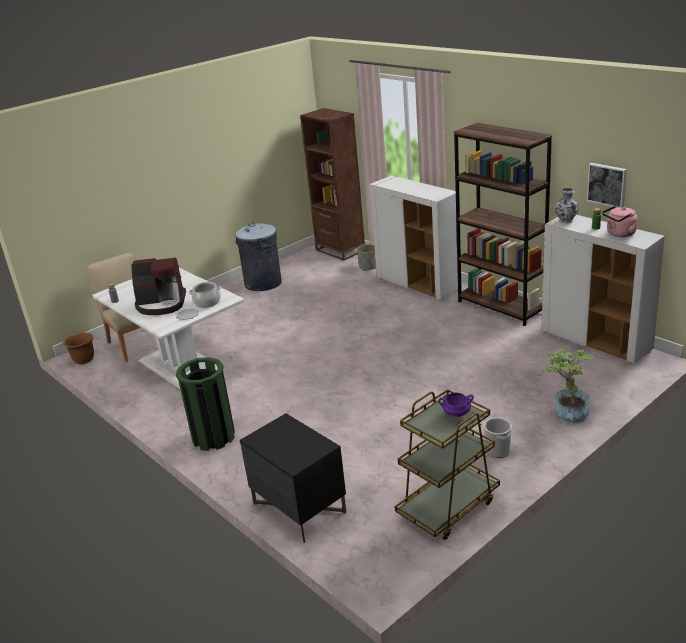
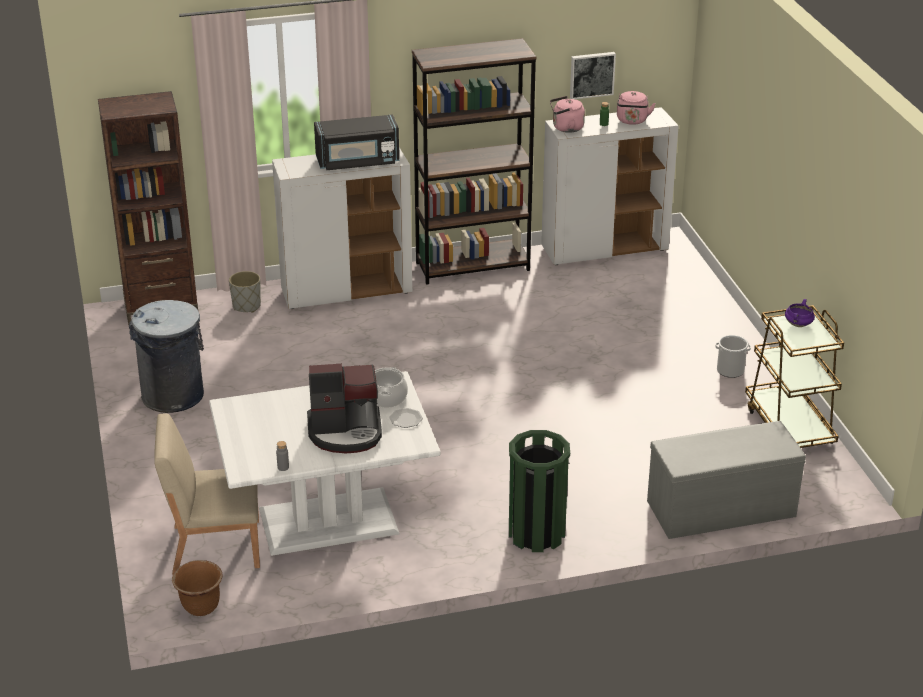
camera: 65 degrees left, 5 degrees up
(161, 304) = (346, 432): coffee machine -> coffee machine turned 60 degrees clockwise
(298, 508) = (720, 510): black nightstand -> grey bench
(419, 190) = (357, 162): none -> black microwave
(566, 220) = (566, 128): vase -> pink kettle
(566, 413) = (708, 314): potted plant -> none

